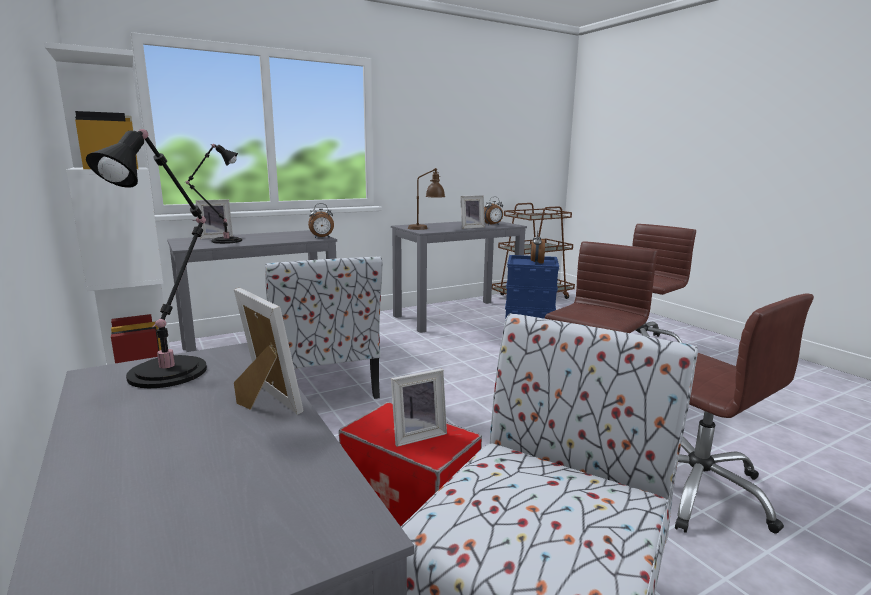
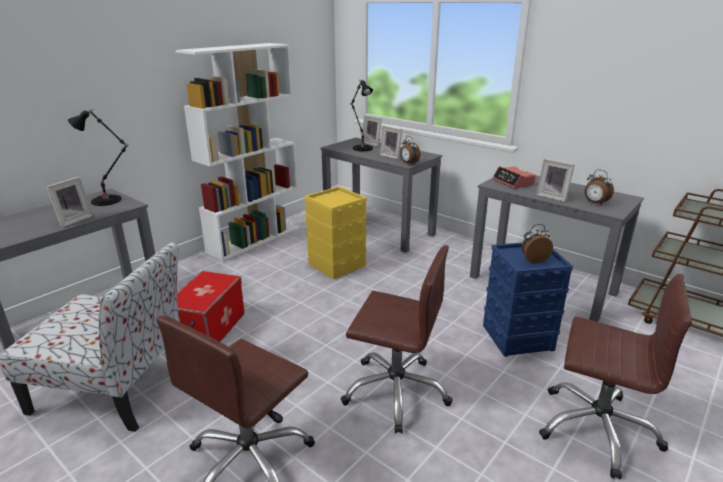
camera: 70 degrees right, 10 degrees up
(322, 384) = (336, 265): chair -> yellow storage box
(417, 435) = (200, 292): picture frame -> picture frame (391, 156)
(426, 228) = (513, 182): brown table lamp -> alarm clock

